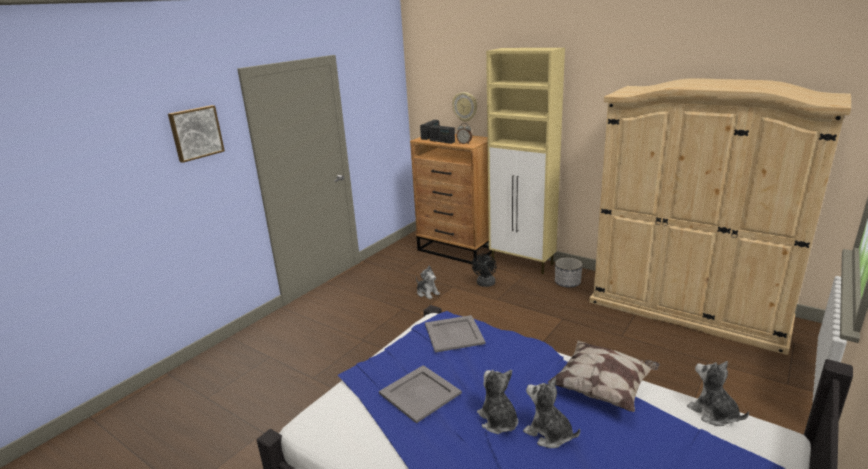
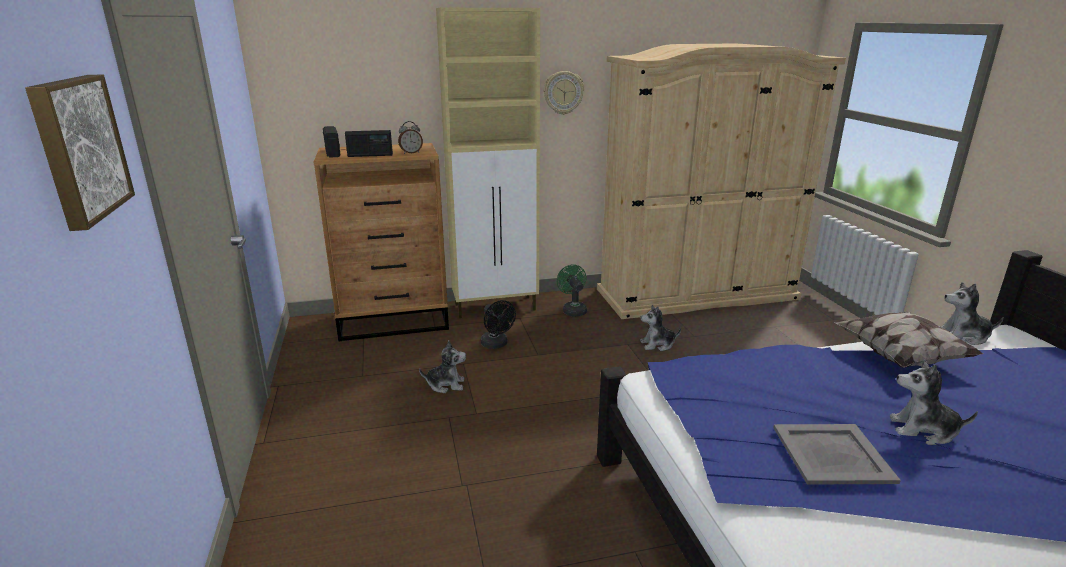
camera: 50 degrees left, 0 degrees up
(453, 333) = (716, 378): grey tray -> none
(465, 106) = (372, 102): wall clock -> wall clock (563, 92)
(548, 434) = (964, 414): plush toy -> plush toy (657, 345)
(567, 283) = (573, 310): planter -> green fan

